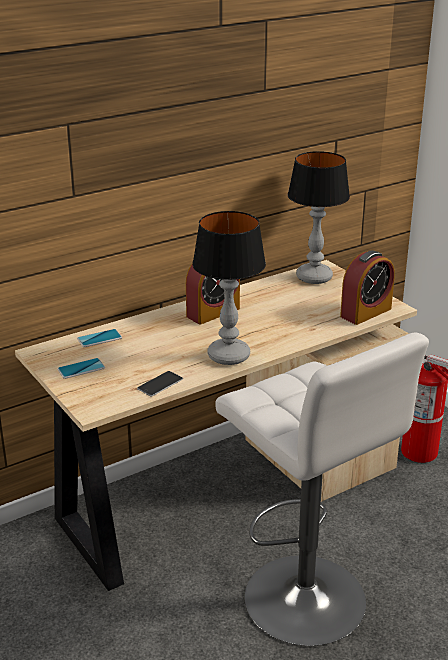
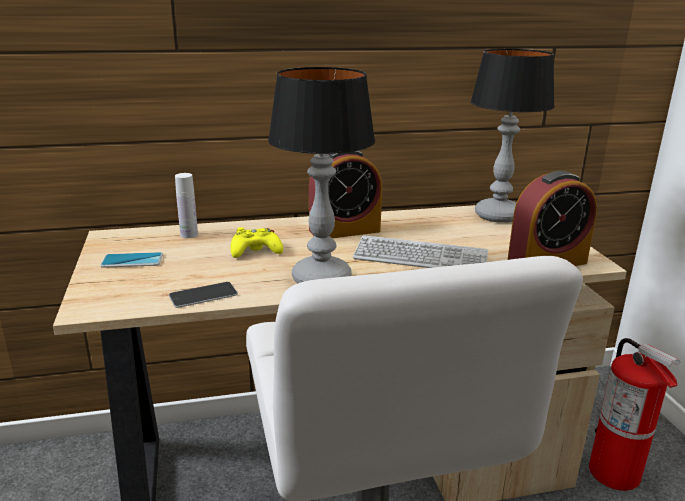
camera: 20 degrees right, 5 degrees down
(99, 338) = (189, 235): phone -> white bottle
(163, 342) = (255, 251): none -> yellow game controller
(282, 325) = (420, 257): none -> keyboard

